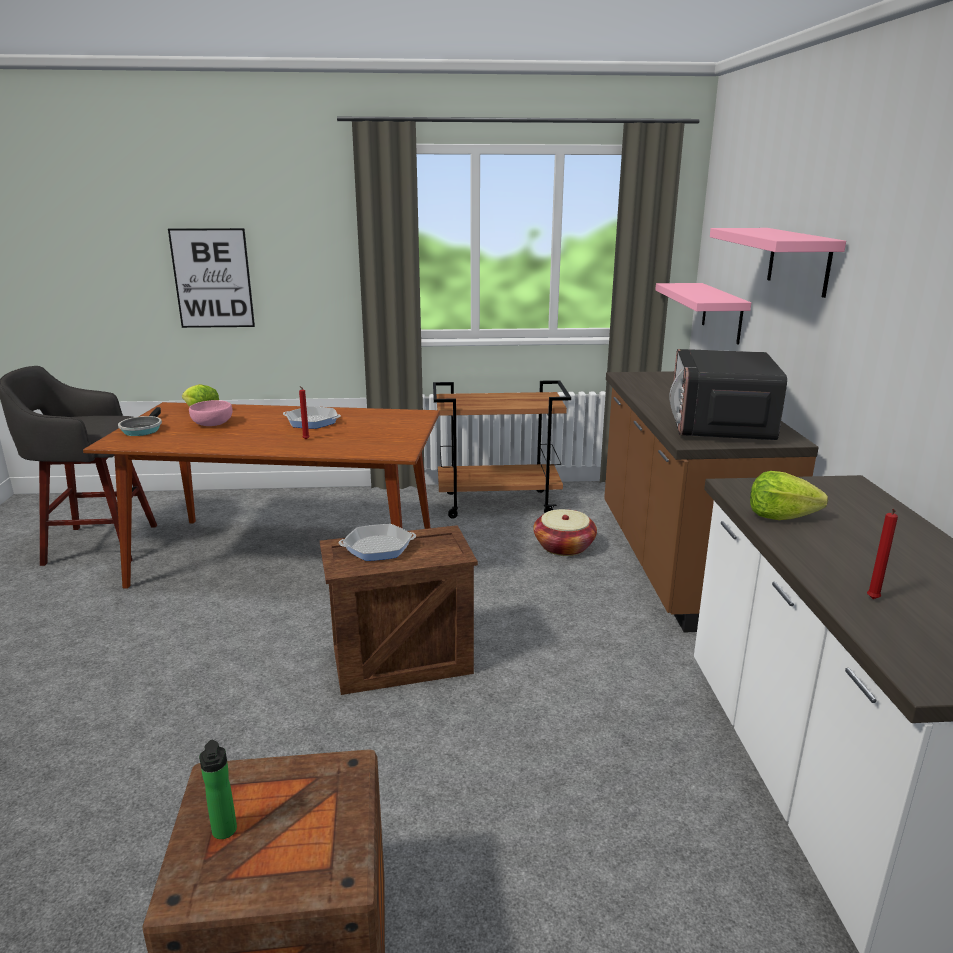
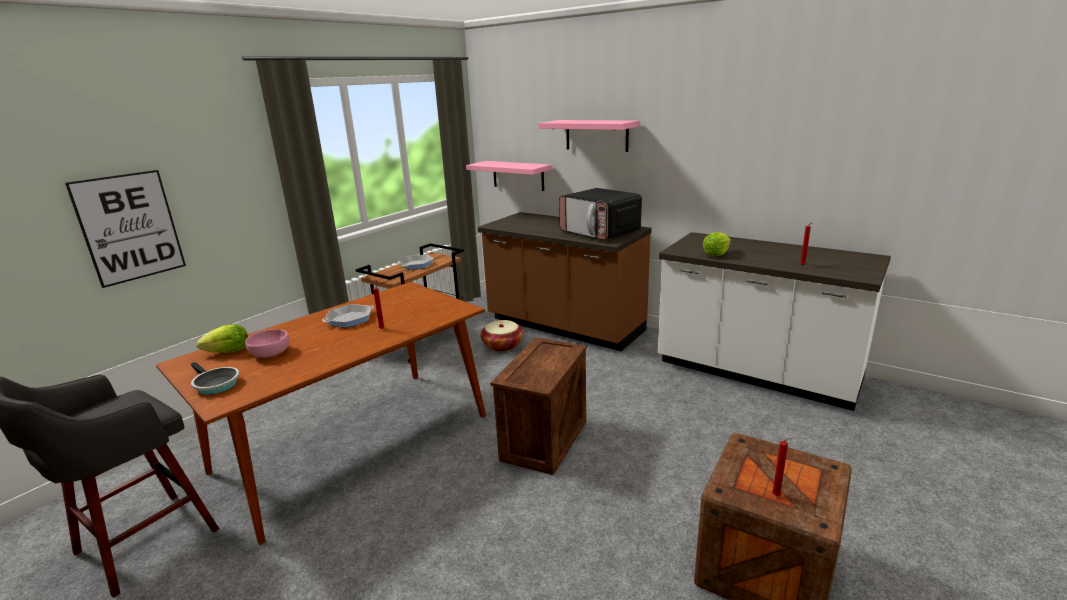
camera: 50 degrees left, 0 degrees up
(224, 833) = (777, 496): bottle -> red candle
(378, 547) = (529, 367): frying pan -> frying pan (416, 265)

